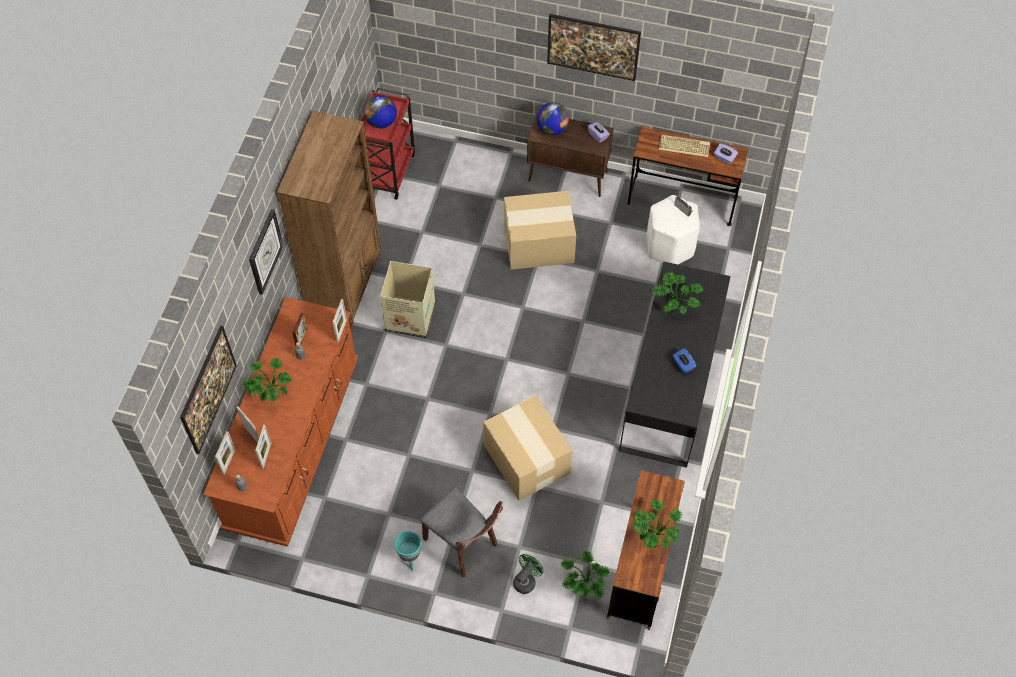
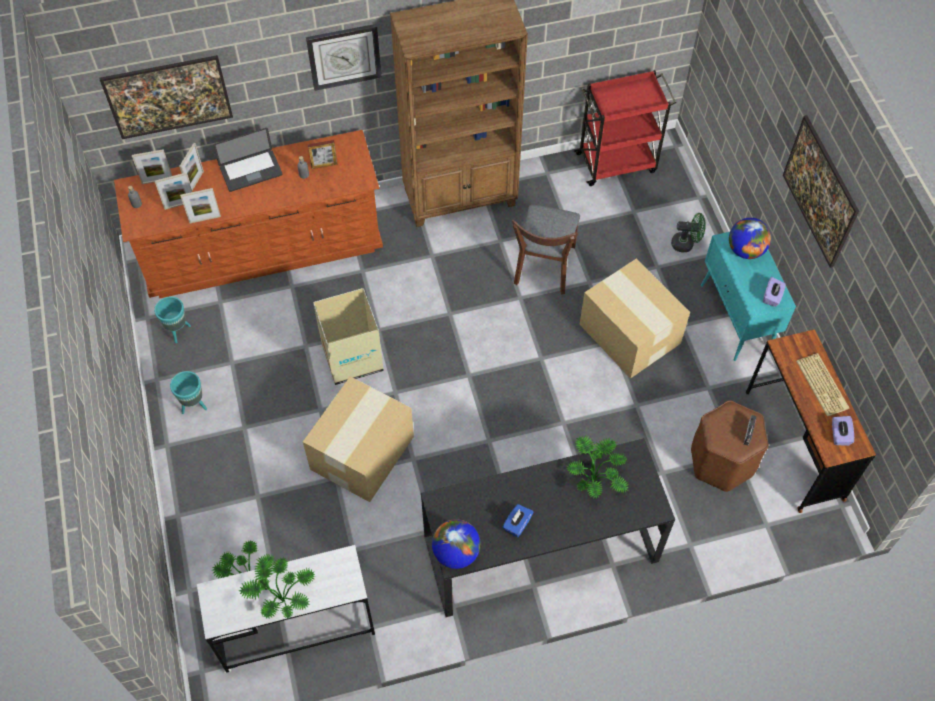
camera: 60 degrees right, 0 degrees up
(270, 391) = (251, 171): potted plant -> laptop
(332, 541) = (178, 331): none -> turquoise planter
(341, 330) = (352, 191): picture frame -> picture frame (205, 219)
(381, 122) = (624, 99): globe -> globe (456, 552)
(409, 317) = (460, 266): cardboard box -> cardboard box (352, 357)
(464, 546) = (232, 445): brown chair -> brown chair (544, 269)
(526, 580) = (223, 522): green fan -> green fan (686, 244)
(568, 177) = (736, 319): brown cabinet -> turquoise cabinet
(641, 567) = (296, 628): brown desk -> white desk
(669, 247) = (721, 462): white stool -> brown stool

